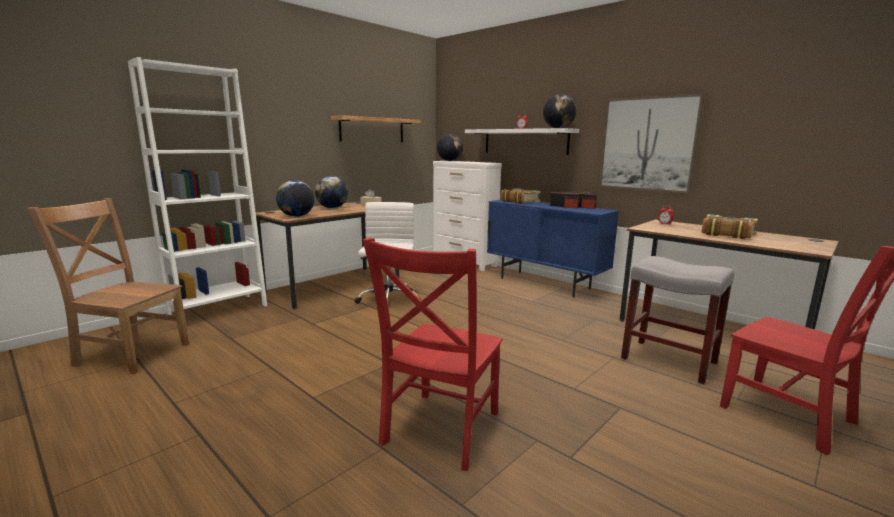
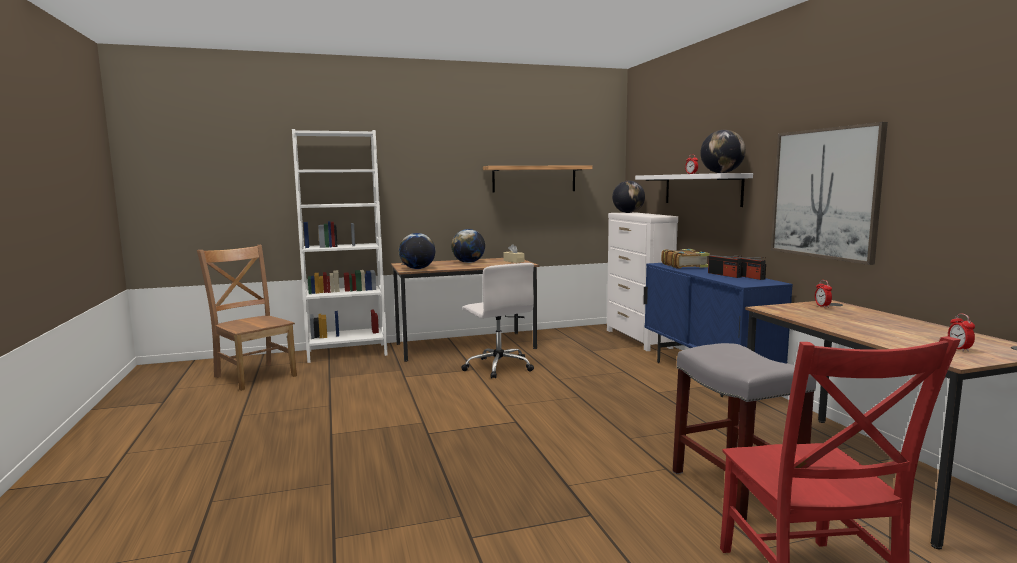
camera: 30 degrees right, 5 degrees down
(388, 300) = (498, 367): white office chair -> white office chair turned 120 degrees clockwise
(439, 430) = (390, 484): red chair -> none
(726, 234) = (880, 326): book -> none
(796, 244) = (959, 349): none -> alarm clock

